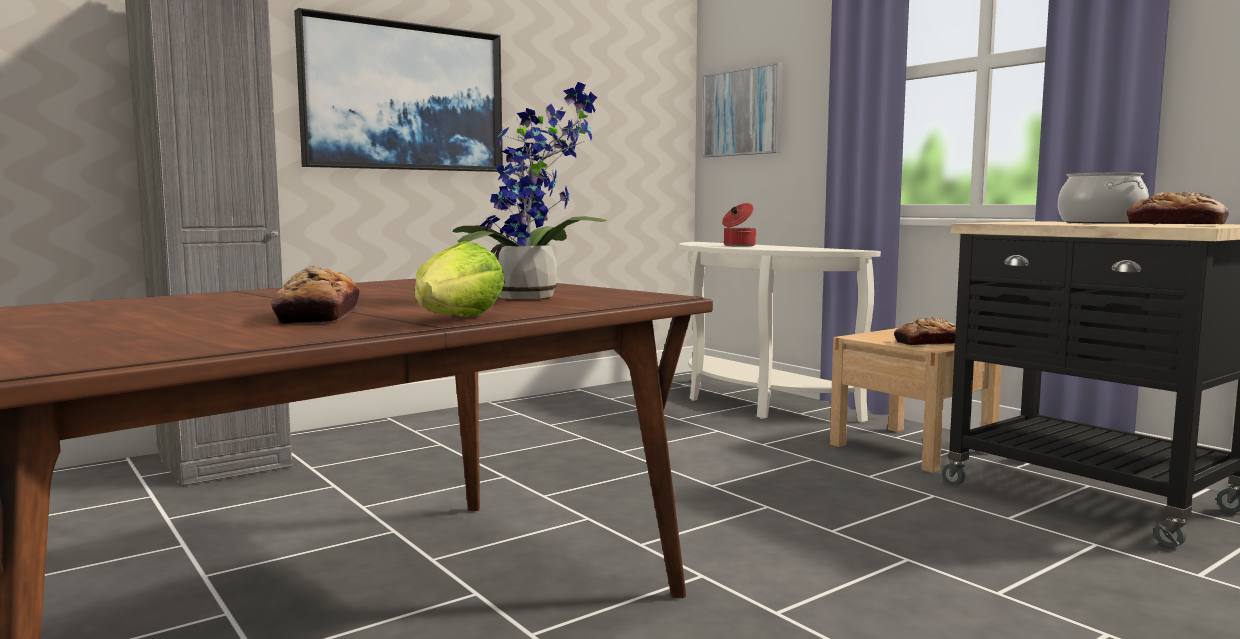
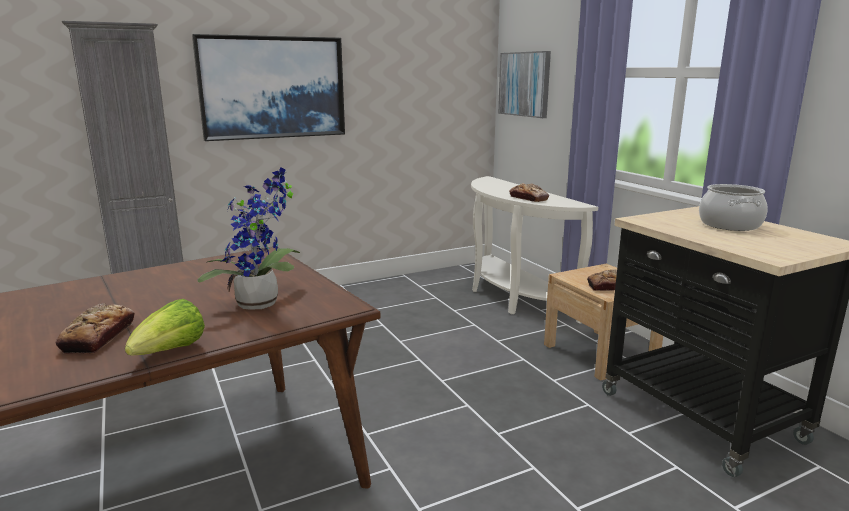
camera: 10 degrees right, 10 degrees up
(738, 245) = (506, 190): cooking pot -> none
(1175, 225) = (770, 245): bread -> bread (528, 198)

